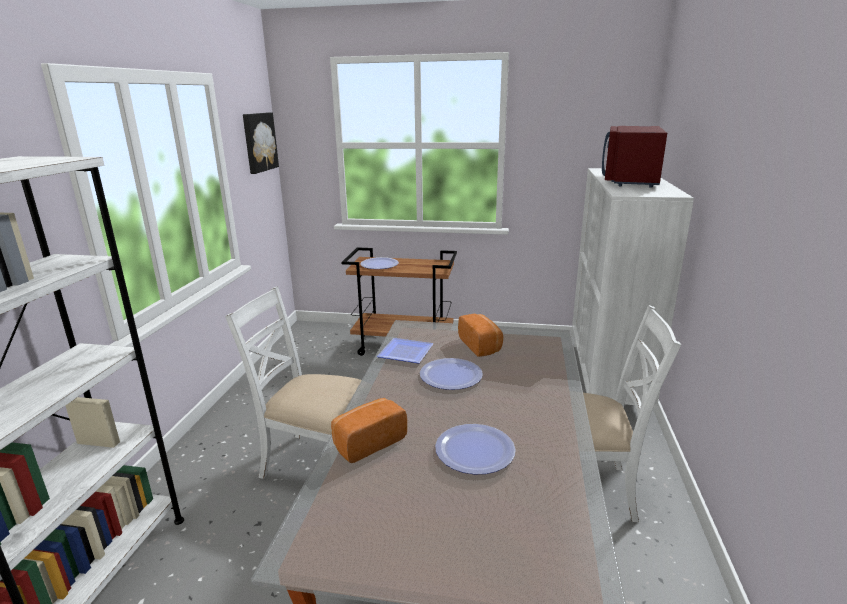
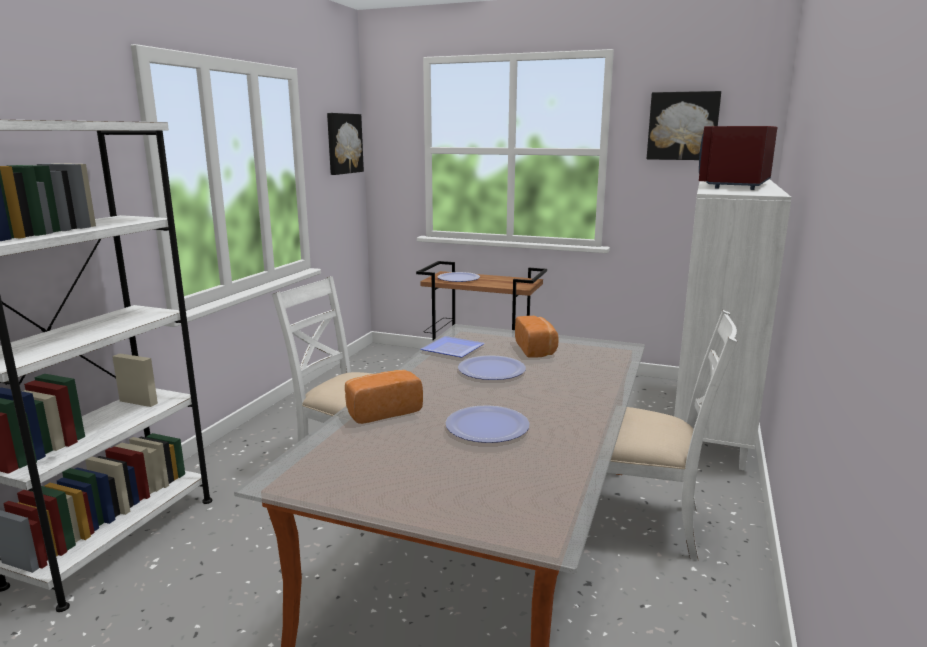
camera: 10 degrees right, 5 degrees down
(571, 122) = (683, 126): none -> picture

